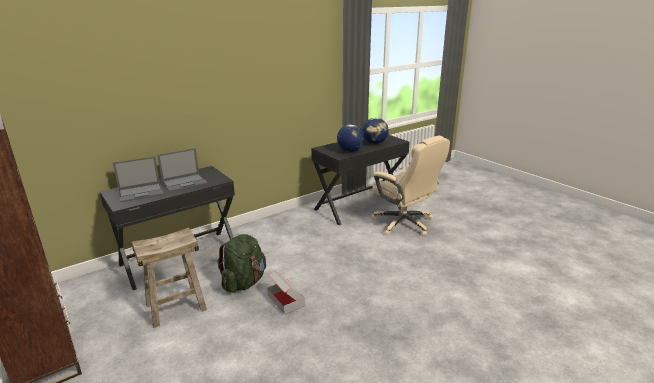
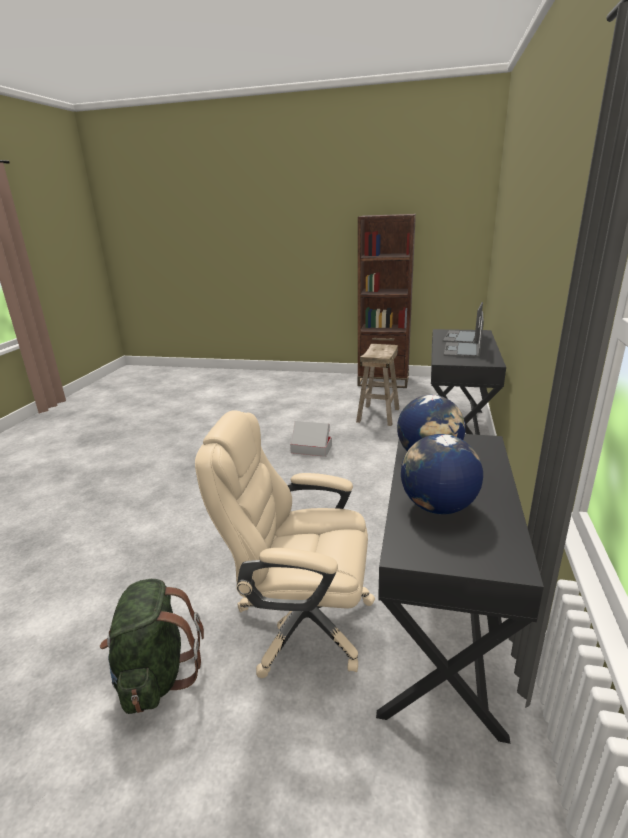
camera: 140 degrees right, 0 degrees up
(244, 282) = (366, 443): green backpack -> green backpack (156, 675)

